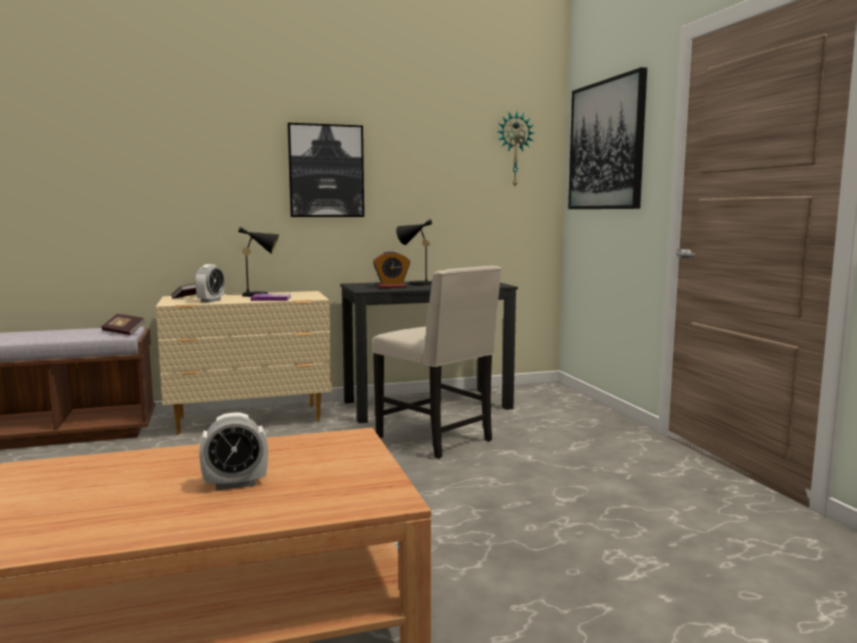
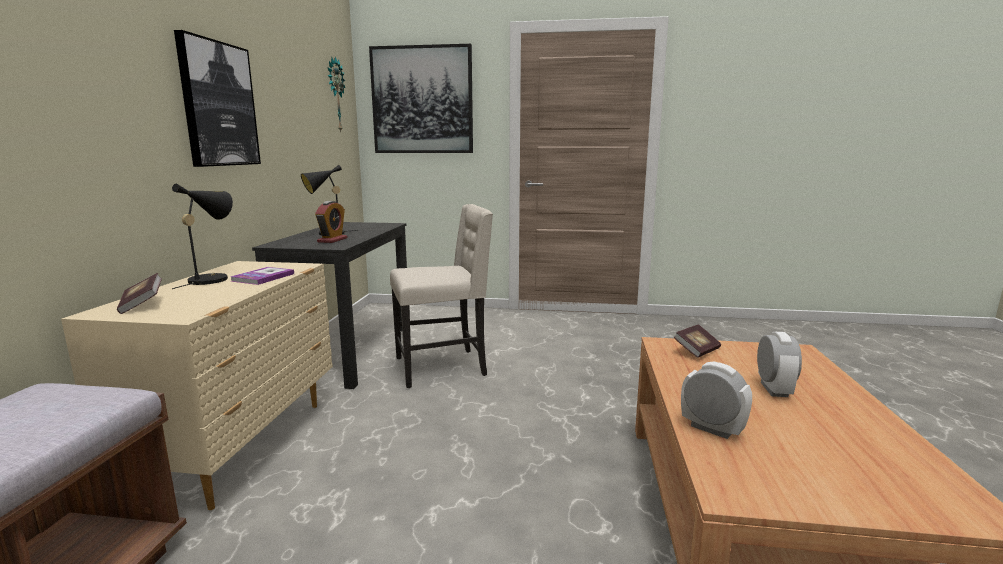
camera: 65 degrees left, 5 degrees up
(123, 332) = (96, 395): book -> book (697, 351)
(210, 301) = (210, 298): alarm clock -> alarm clock (712, 429)

